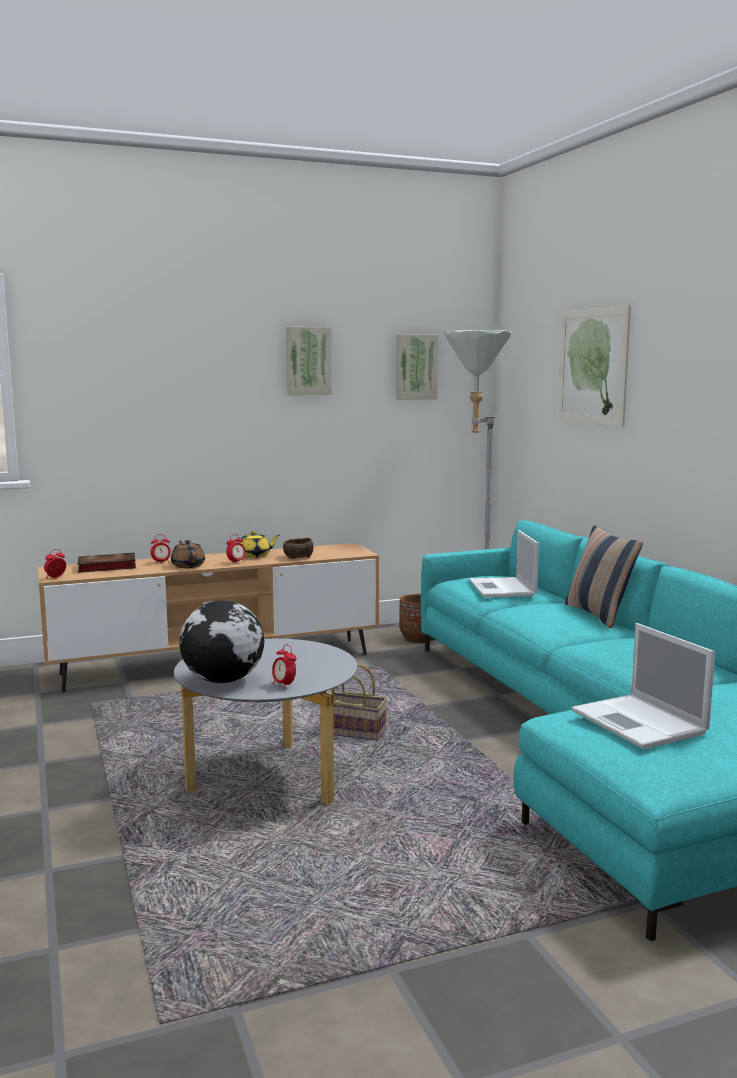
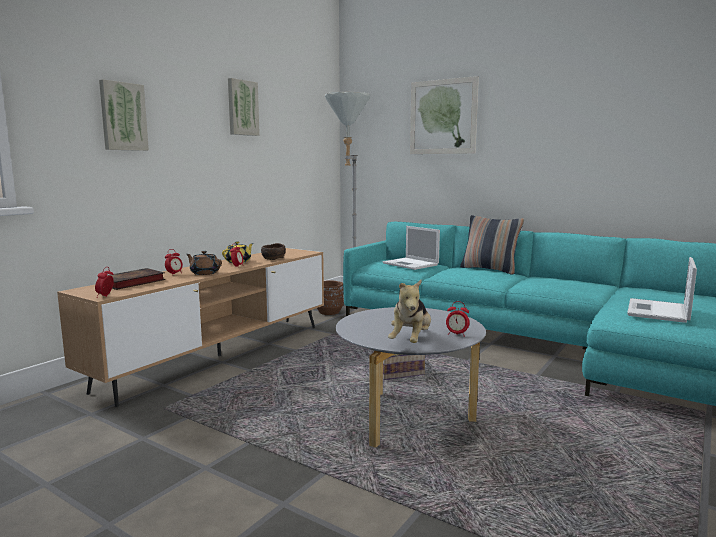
camera: 35 degrees left, 0 degrees up
(224, 680) = (411, 341): globe -> plush toy
(415, 367) = (302, 119): picture -> picture (123, 116)
(640, 723) = (658, 311): laptop -> laptop turned 90 degrees clockwise

